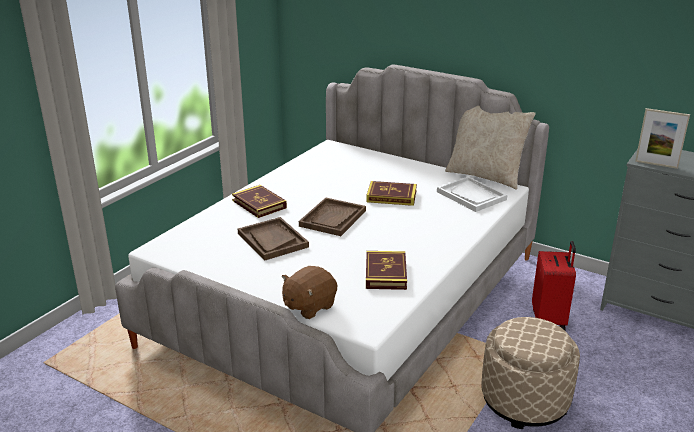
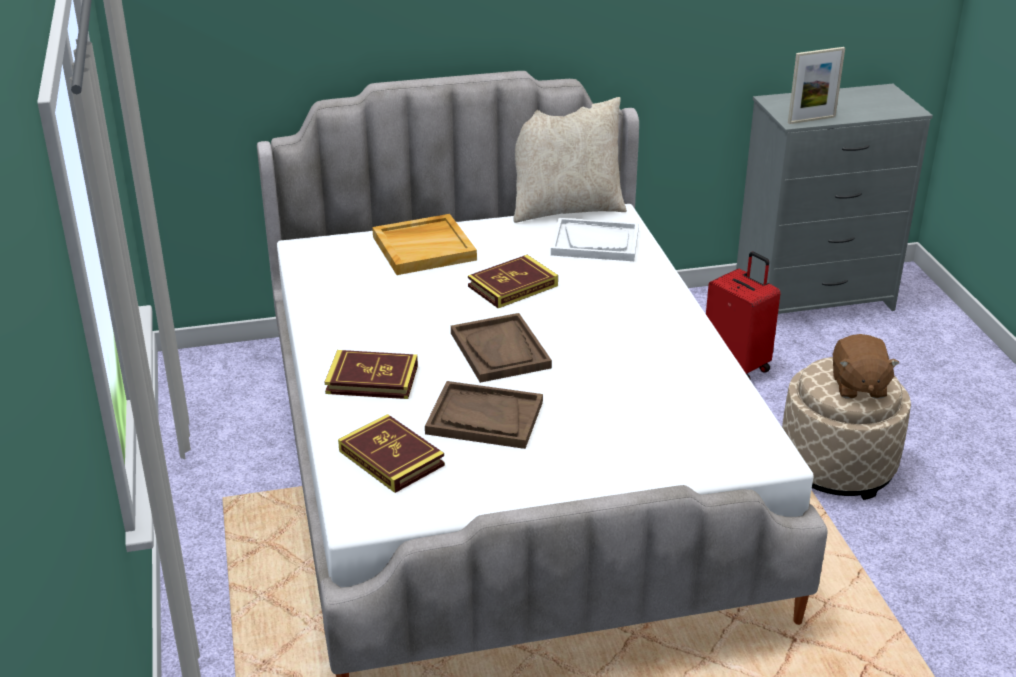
camera: 45 degrees left, 5 degrees up
(309, 306) = (675, 471): brown plush toy -> brown plush toy (858, 386)
(382, 165) = (424, 248): none -> beige tray
(385, 273) = (678, 386): book -> book (391, 458)

